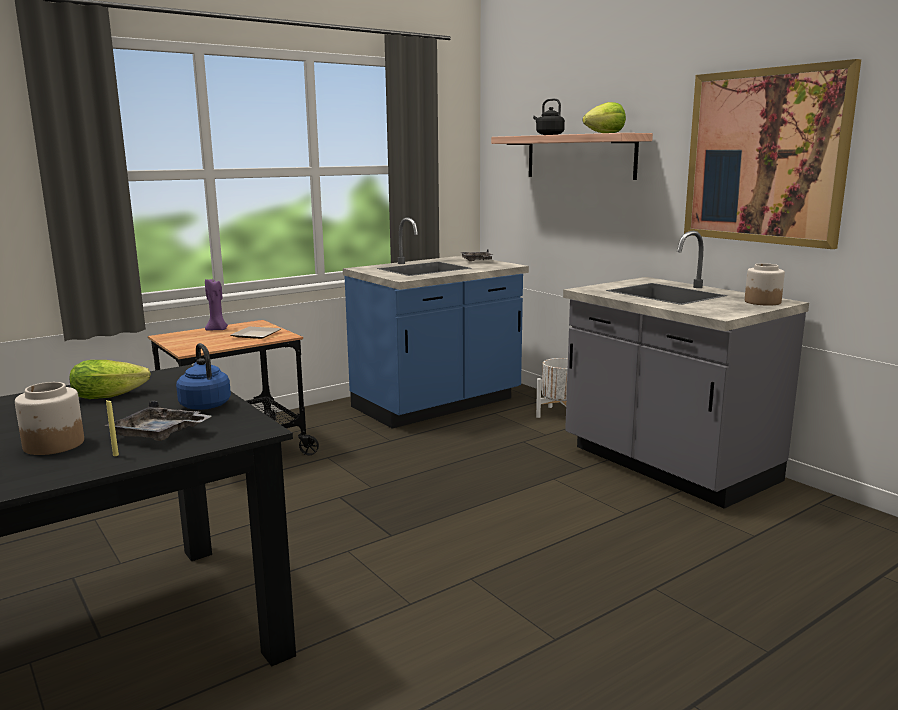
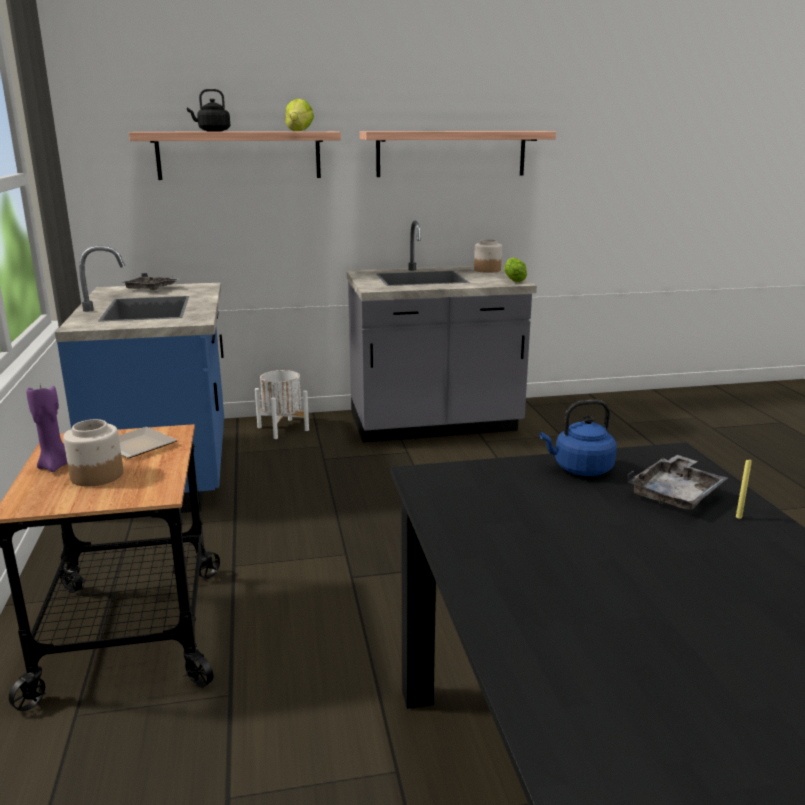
camera: 65 degrees left, 5 degrees up
(53, 444) = (696, 550): jar -> jar (96, 476)
(113, 395) = (505, 515): lettuce -> lettuce (513, 280)
(764, 157) = (451, 153): picture -> shelf

